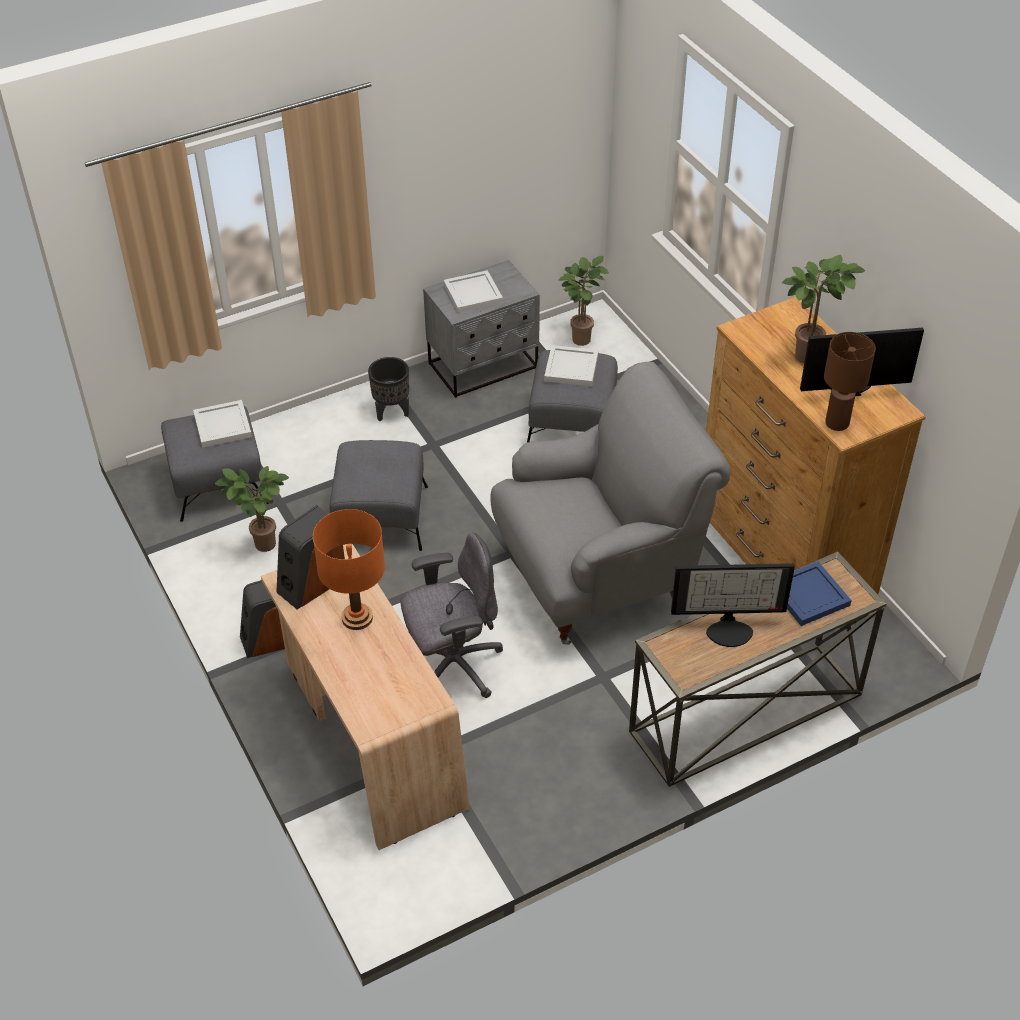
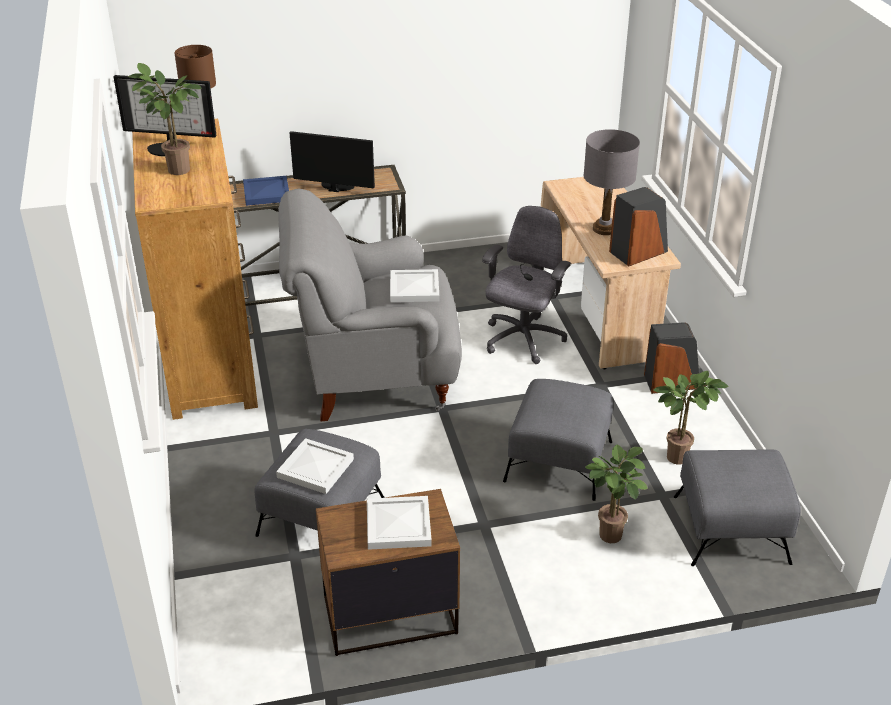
camera: 165 degrees left, 10 degrees down
(223, 425) = (725, 477): white tray -> white tray (413, 288)
(357, 617) = (604, 229): orange table lamp -> grey table lamp
(392, 412) = (521, 574): black planter -> none
(452, 666) = (522, 340): grey office chair -> grey office chair turned 120 degrees clockwise
(484, 366) = (389, 614): grey nightstand -> brown nightstand
(580, 337) = (247, 631): potted plant -> potted plant (610, 538)

